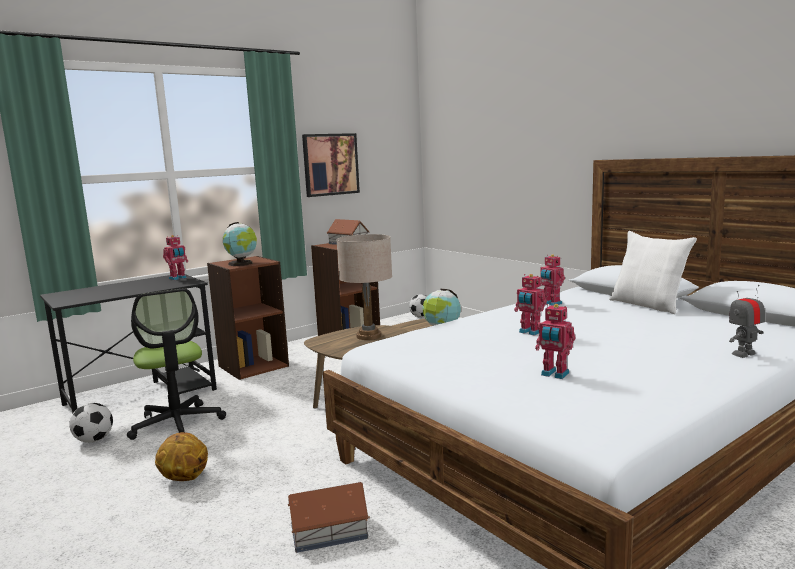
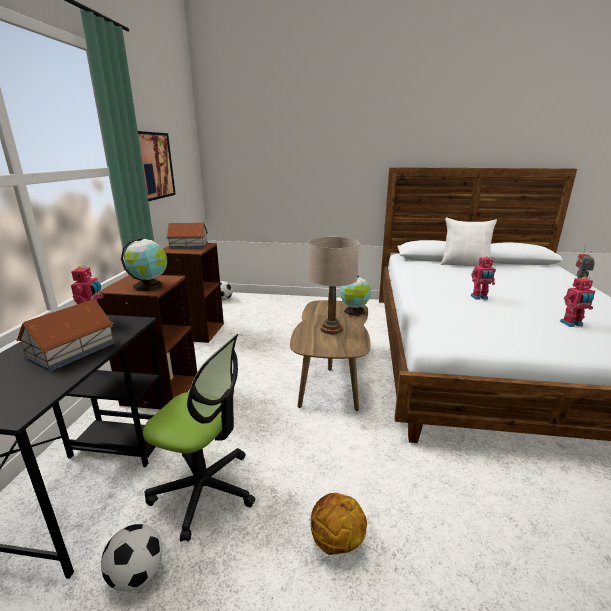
camera: 45 degrees left, 10 degrees up
(328, 531) = (515, 503): toy house -> toy house (70, 351)
(551, 304) = (423, 273): toy robot -> none

